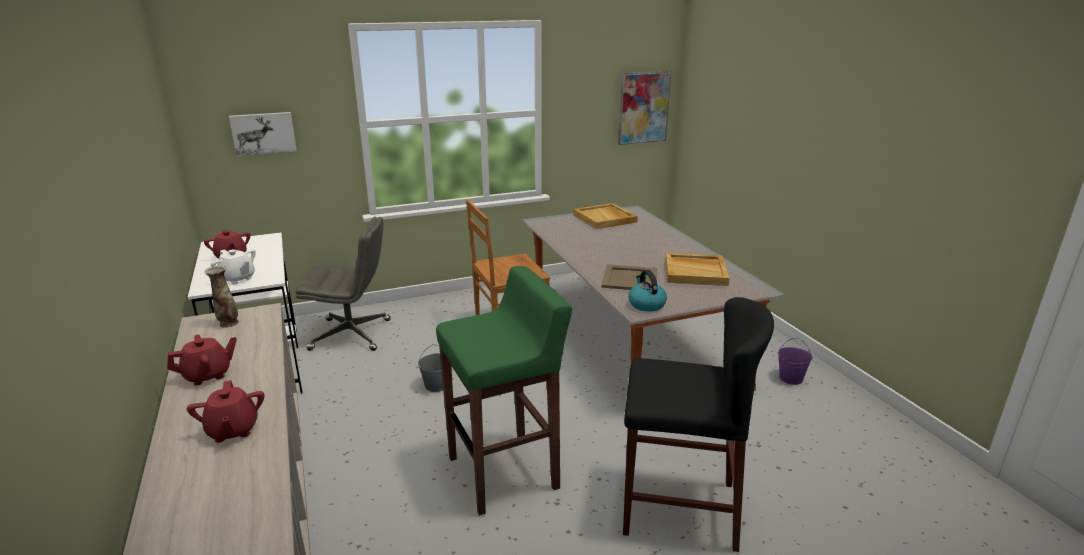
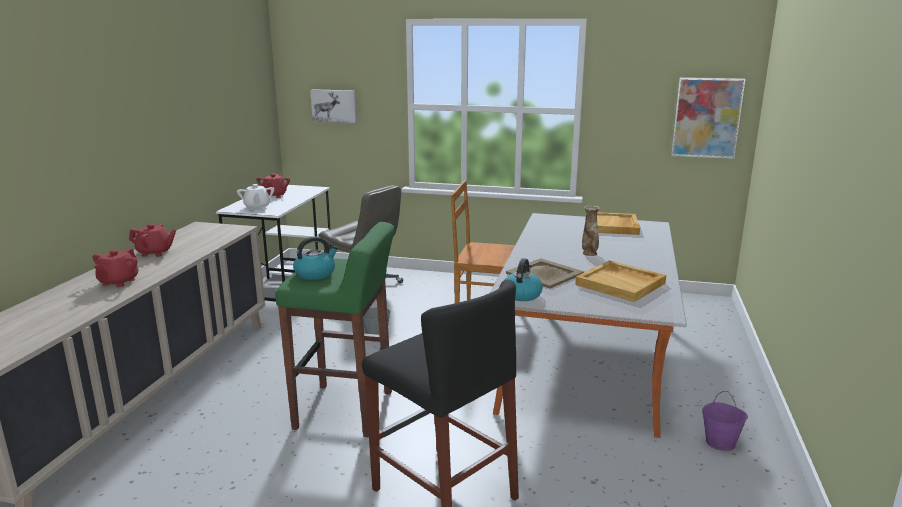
camera: 35 degrees right, 5 degrees down
(228, 323) = (210, 230): vase -> vase (589, 253)
(481, 341) = (315, 274): none -> kettle

